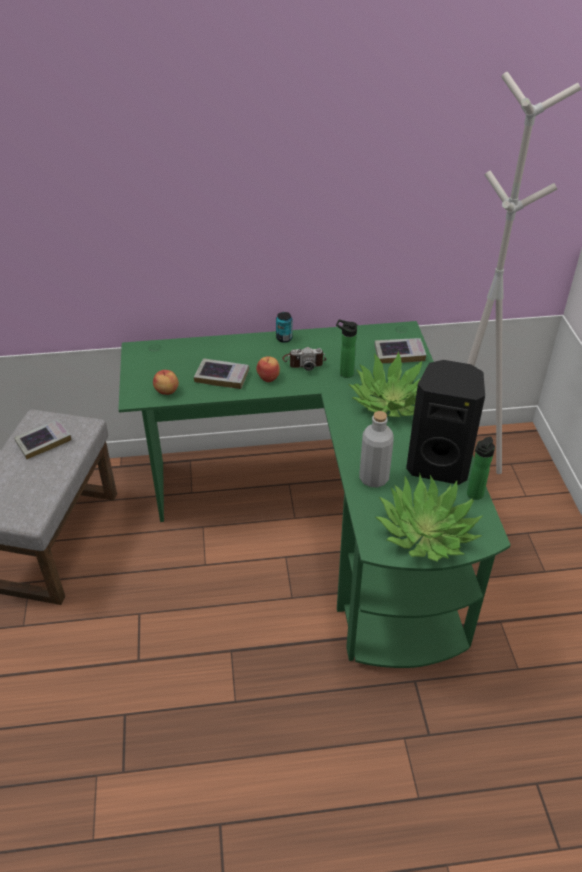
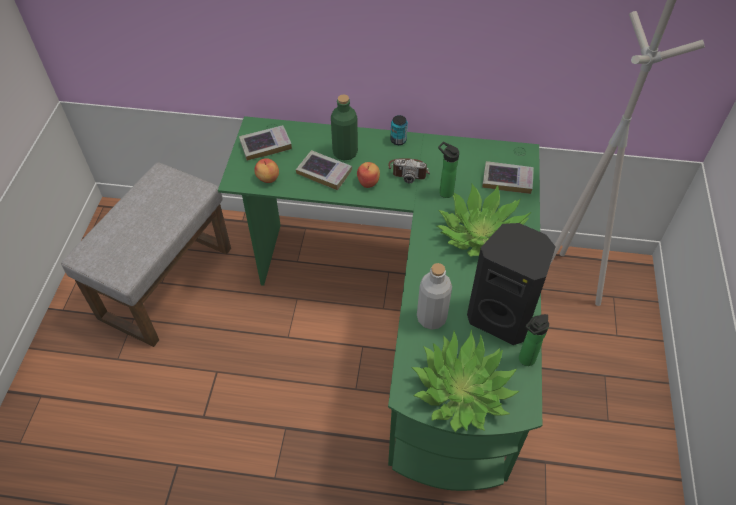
camera: 15 degrees right, 10 degrees up
(43, 441) = (158, 199): book -> book (265, 145)
(236, 357) = (345, 153): none -> green bottle

